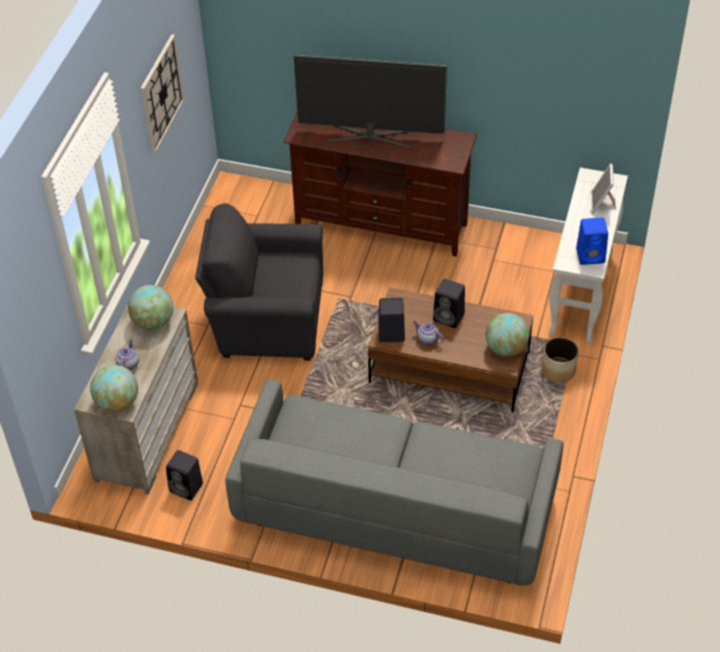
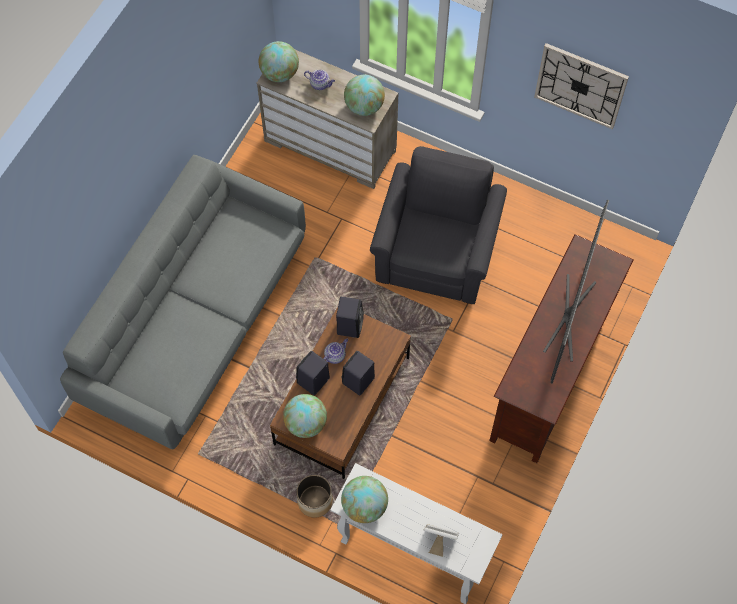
camera: 100 degrees right, 15 degrees up
(187, 488) = (263, 169): black speaker -> black speaker (313, 381)
(591, 255) = (364, 506): blue speaker -> globe

